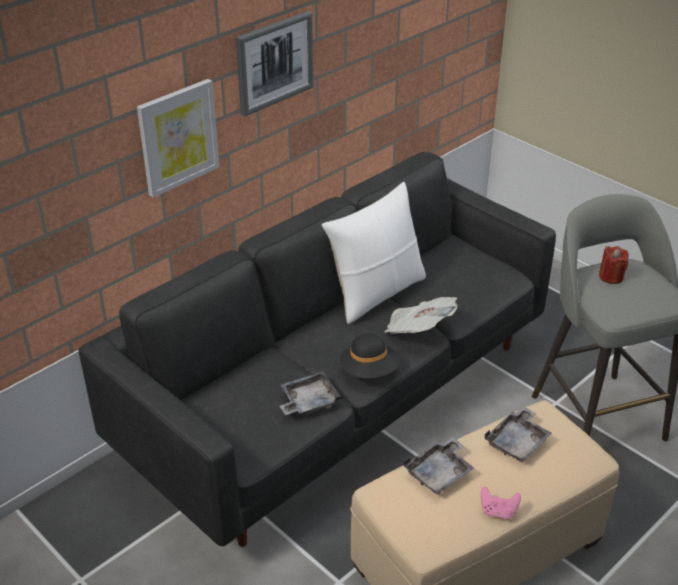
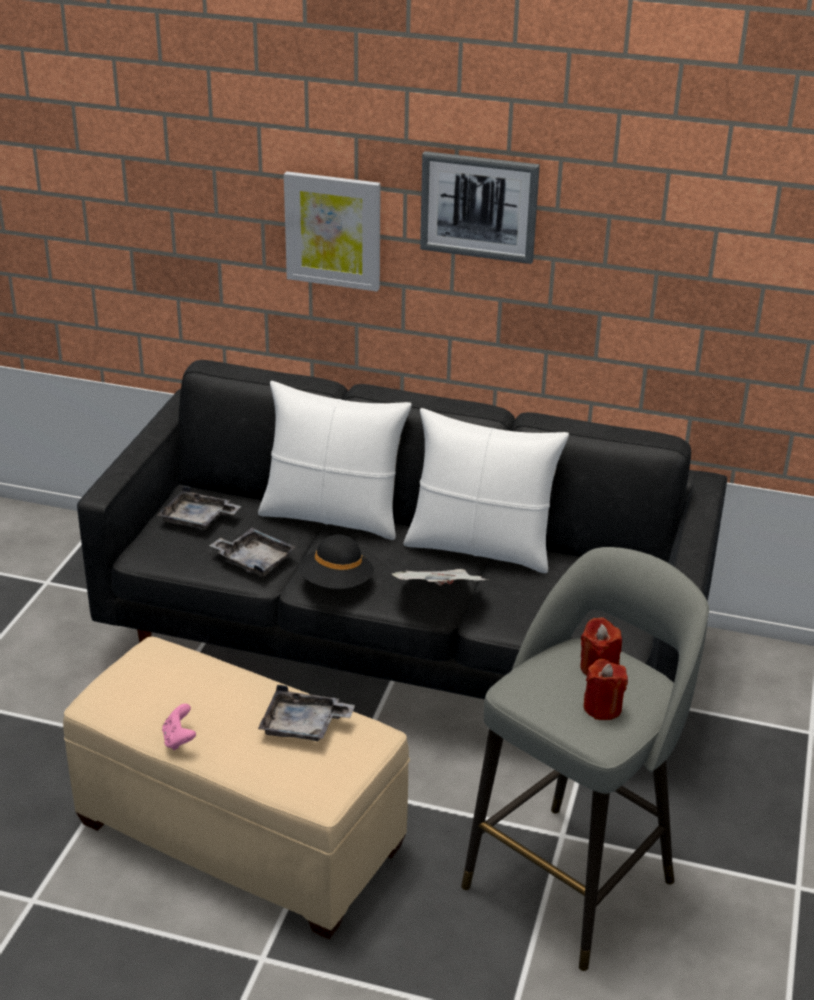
camera: 60 degrees right, 5 degrees down
(283, 344) = (332, 516): none -> white pillow
(439, 473) = (210, 681): grey tray -> grey tray (198, 519)
(650, 289) = (602, 708): none -> red candle

